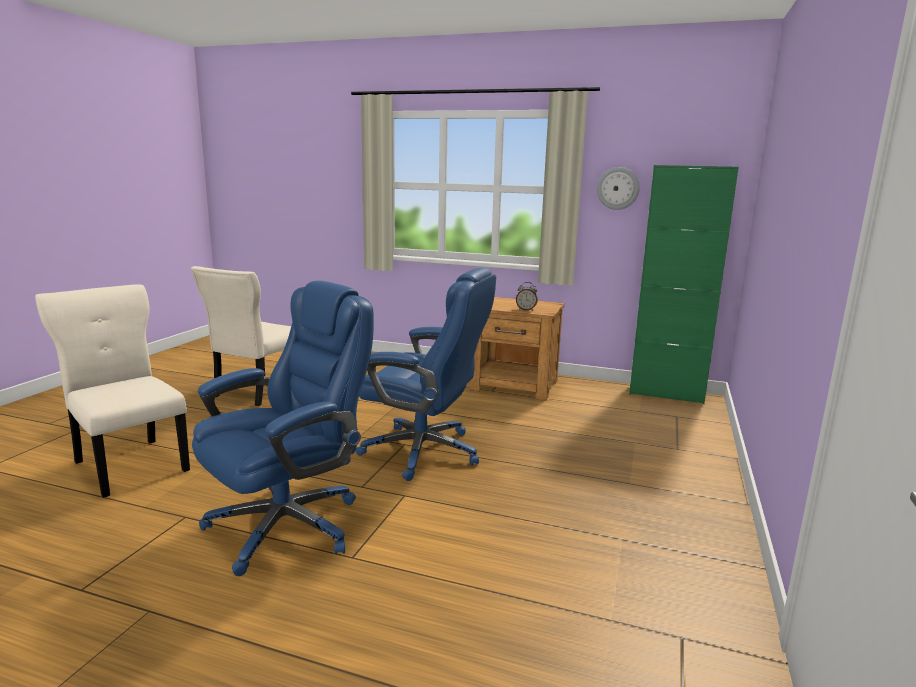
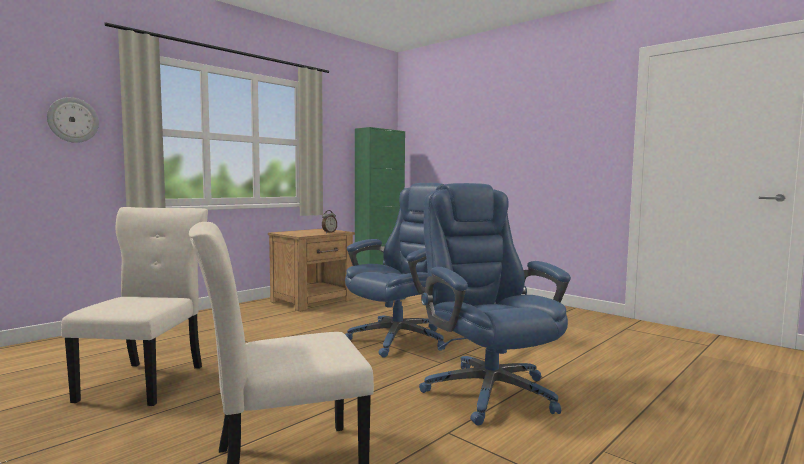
camera: 65 degrees left, 10 degrees down
(257, 391) = (146, 381): beige chair -> beige chair turned 135 degrees counterclockwise
(618, 188) = (335, 143): wall clock -> wall clock (73, 120)

